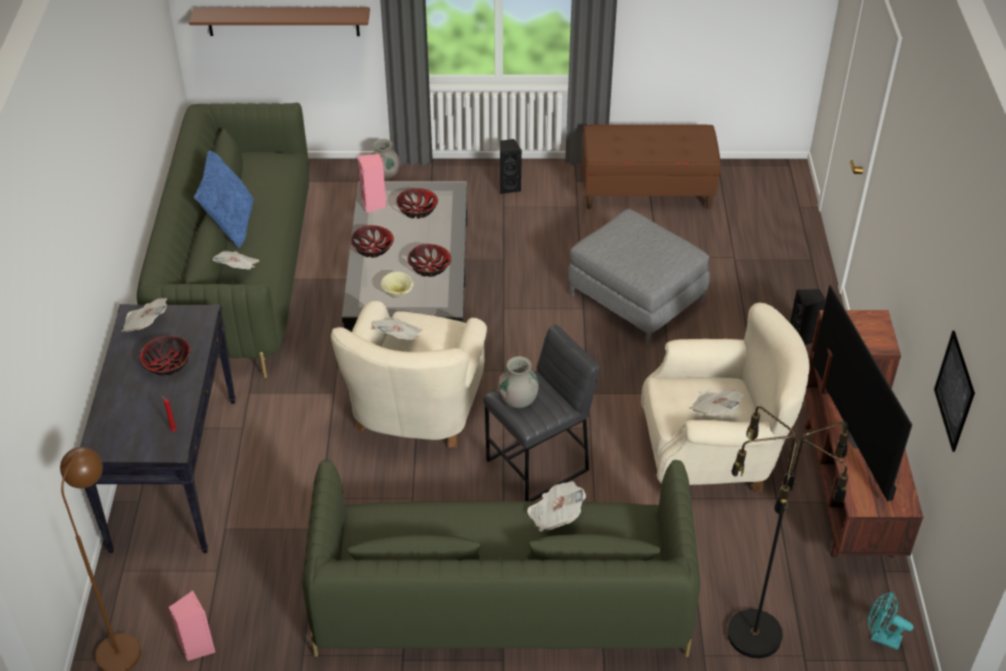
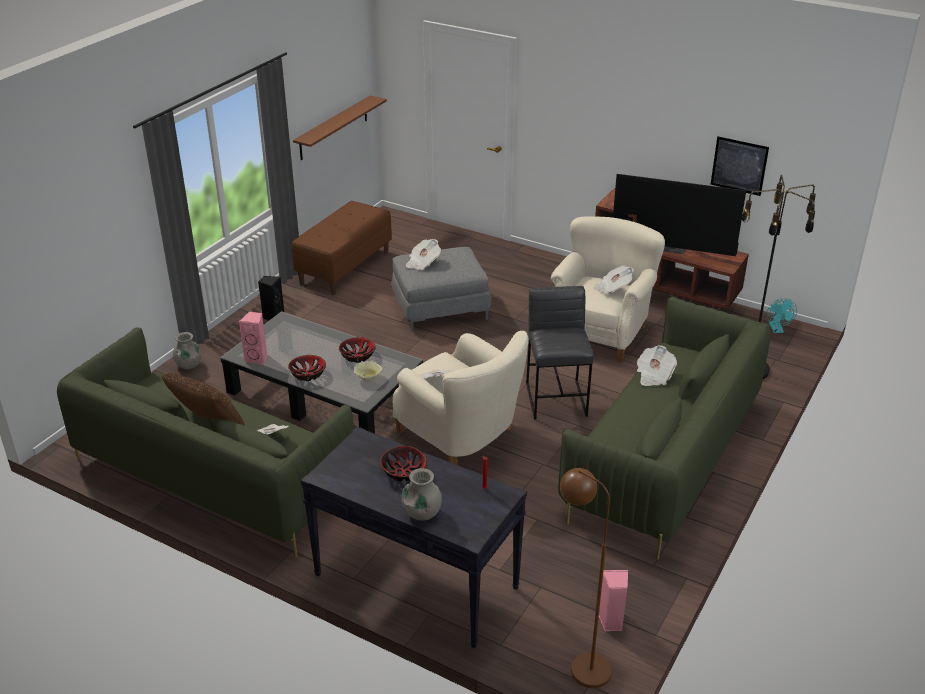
camera: 60 degrees left, 10 degrees down
(146, 325) = (343, 471): newspaper -> newspaper (423, 263)
(230, 224) = (209, 426): blue pillow -> brown pillow
(283, 21) = (83, 268): brown shelf -> brown shelf (333, 128)
(417, 210) = (288, 341): bowl -> none
(518, 399) = (558, 343): grey vase -> grey vase (422, 513)
(802, 338) = (534, 266): black speaker -> none
(881, 637) = (777, 330): turquoise fan -> turquoise fan turned 60 degrees counterclockwise

